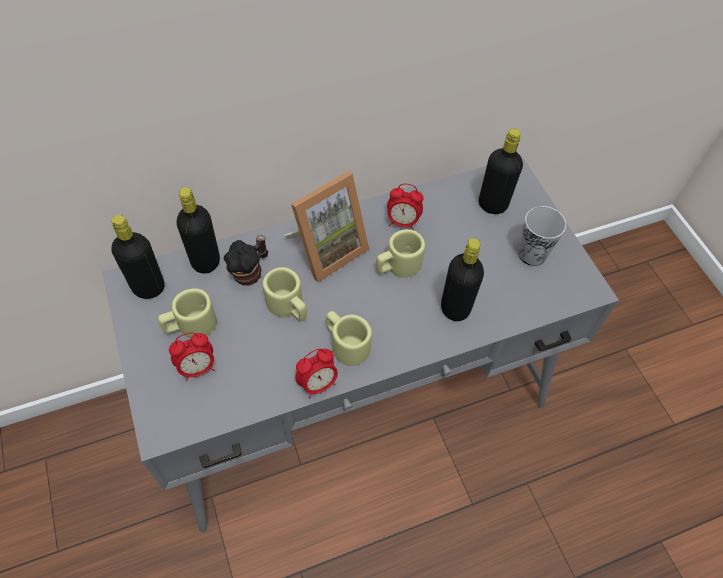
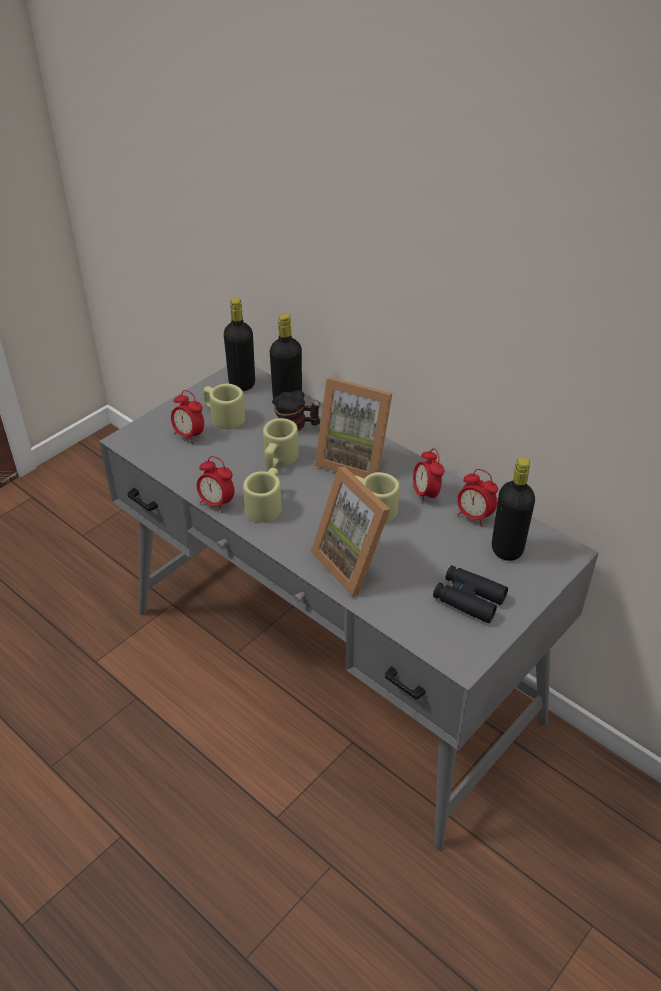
camera: 65 degrees right, 15 degrees down
(446, 205) = (474, 516): none -> alarm clock
(455, 308) = (355, 562): black bottle -> picture frame
(532, 254) = (468, 599): cup -> black binoculars

